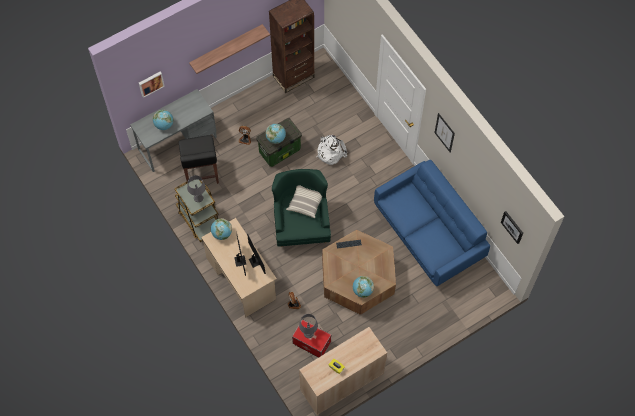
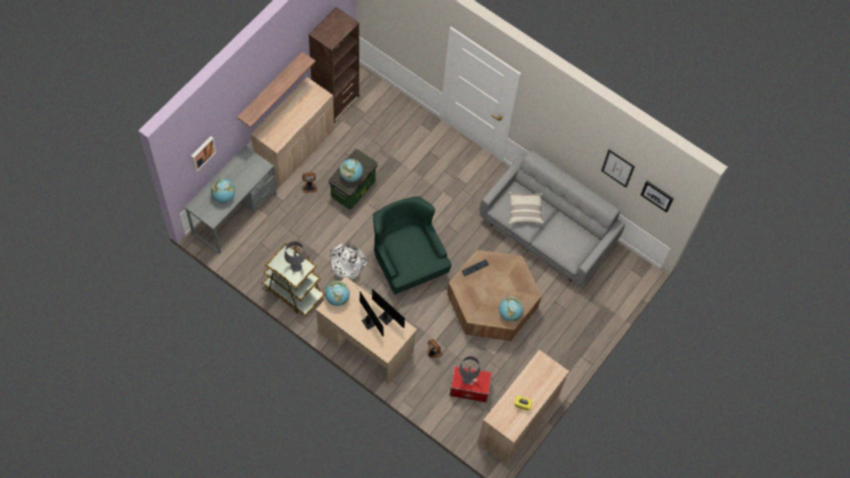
camera: 25 degrees left, 0 degrees up
(201, 174) = (275, 240): black stool -> none
(245, 105) = (295, 149): none -> beige cabinet
(305, 203) = (411, 238): pillow -> pillow (524, 211)
(330, 152) = (408, 174): white backpack -> white backpack (346, 264)
(428, 234) = (547, 232): blue sofa -> grey sofa
(444, 132) = (551, 115): picture -> picture (617, 168)

